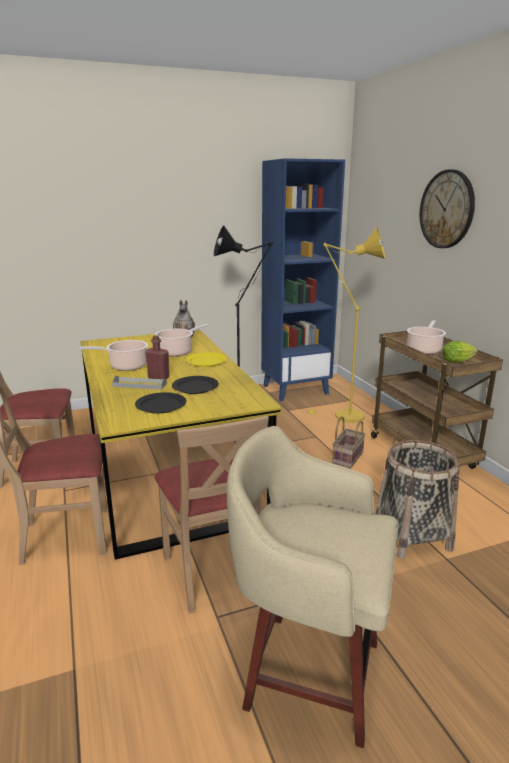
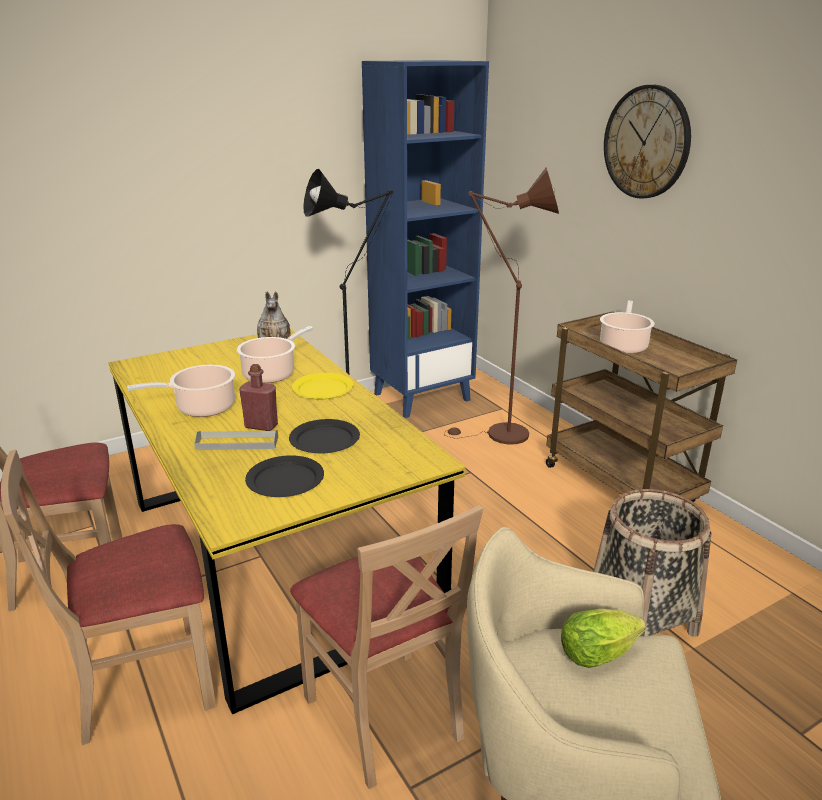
camera: 10 degrees left, 5 degrees up
(343, 416) = (500, 435): yellow floor lamp -> brown floor lamp
(347, 457) = (522, 501): basket -> none
(458, 362) = (676, 364): lettuce -> lettuce (601, 653)

